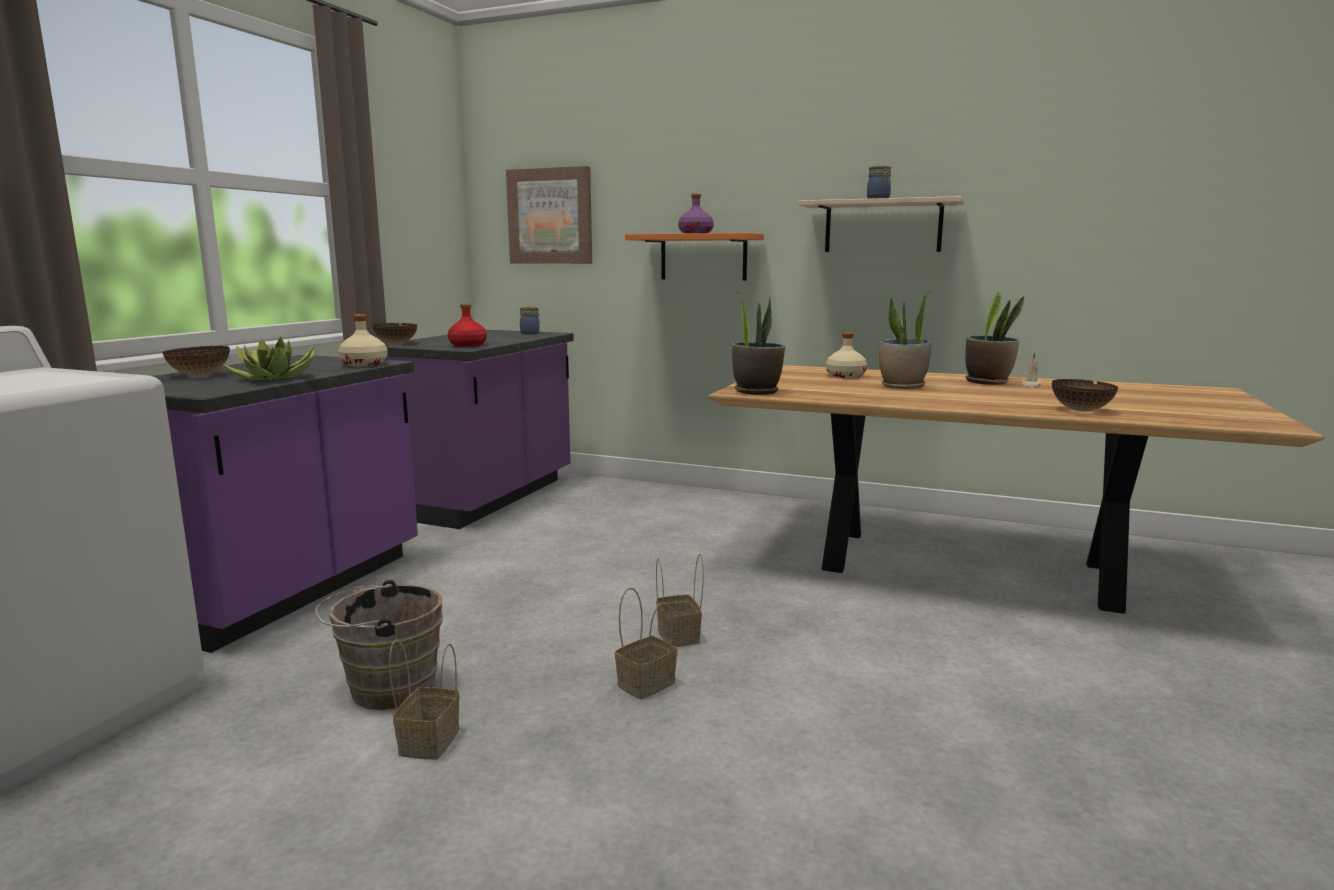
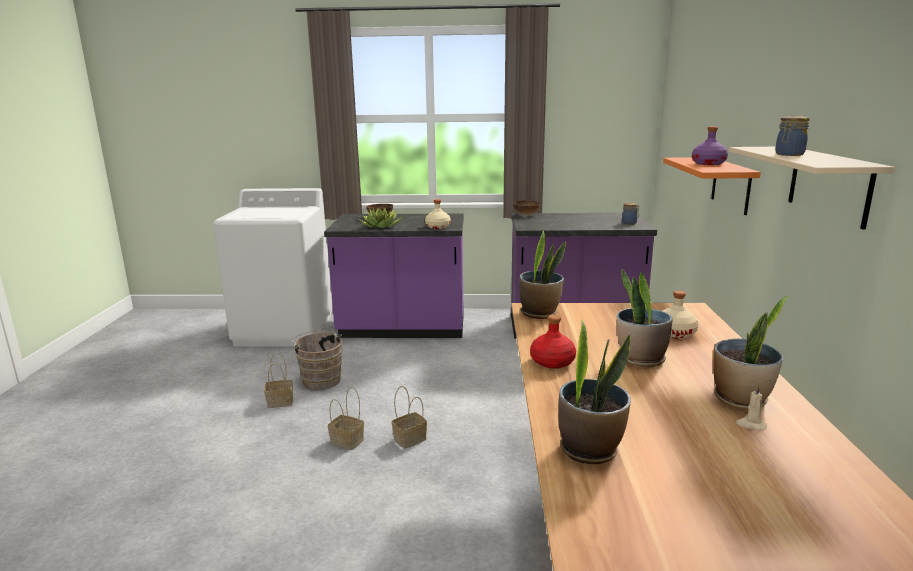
camera: 70 degrees right, 5 degrees up
(467, 345) = (542, 225): red bottle -> red bottle (552, 361)
(550, 216) = (681, 131): picture -> none
(1081, 411) = (590, 449): bowl -> potted plant

